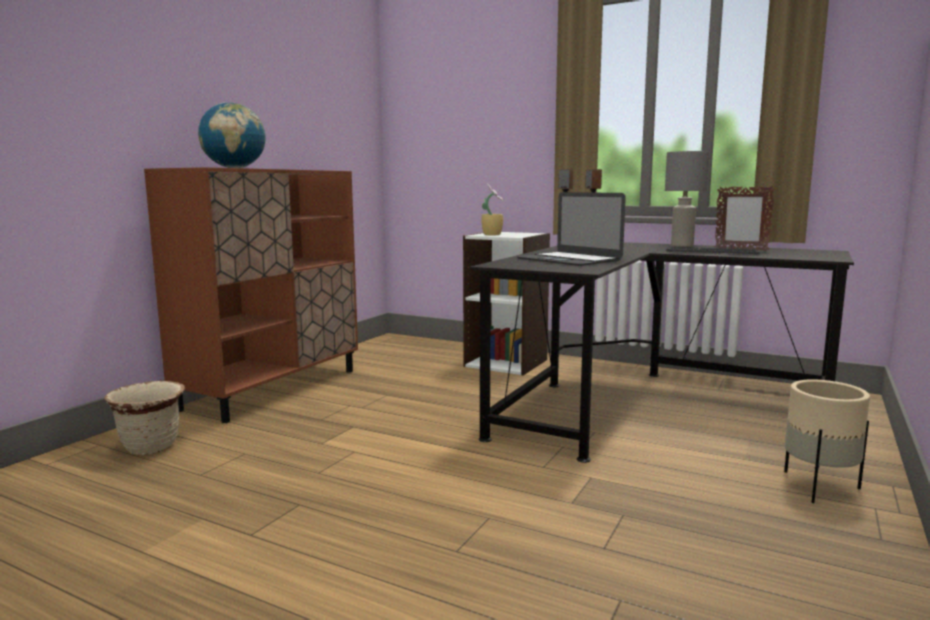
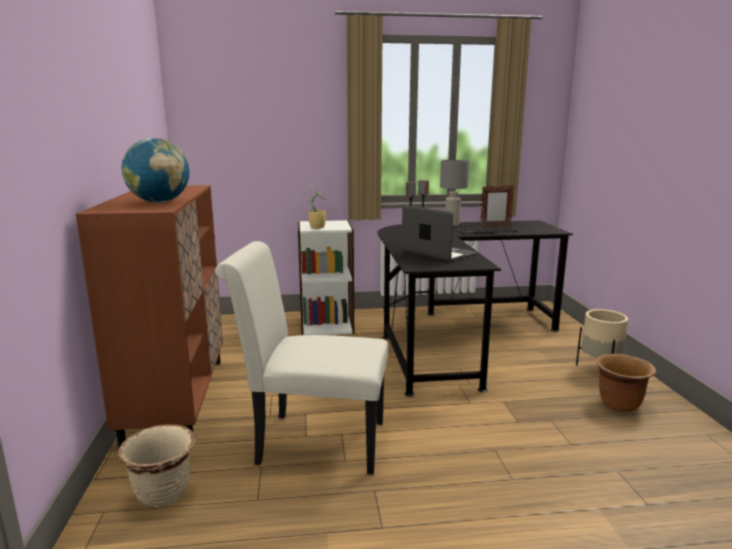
camera: 35 degrees left, 5 degrees up
(317, 449) = (312, 442): none -> white chair
(569, 259) = (438, 252): laptop -> laptop turned 150 degrees counterclockwise
(776, 534) = (619, 404): none -> brown planter

